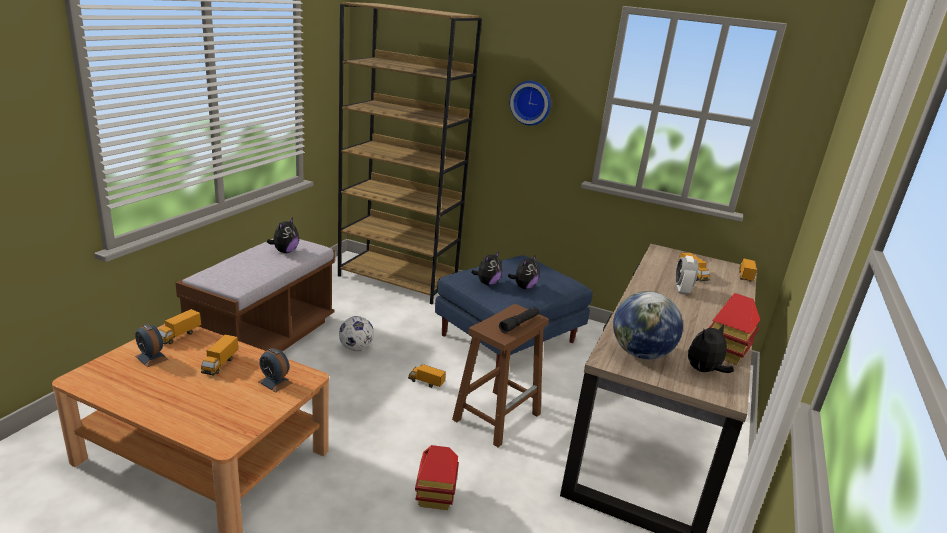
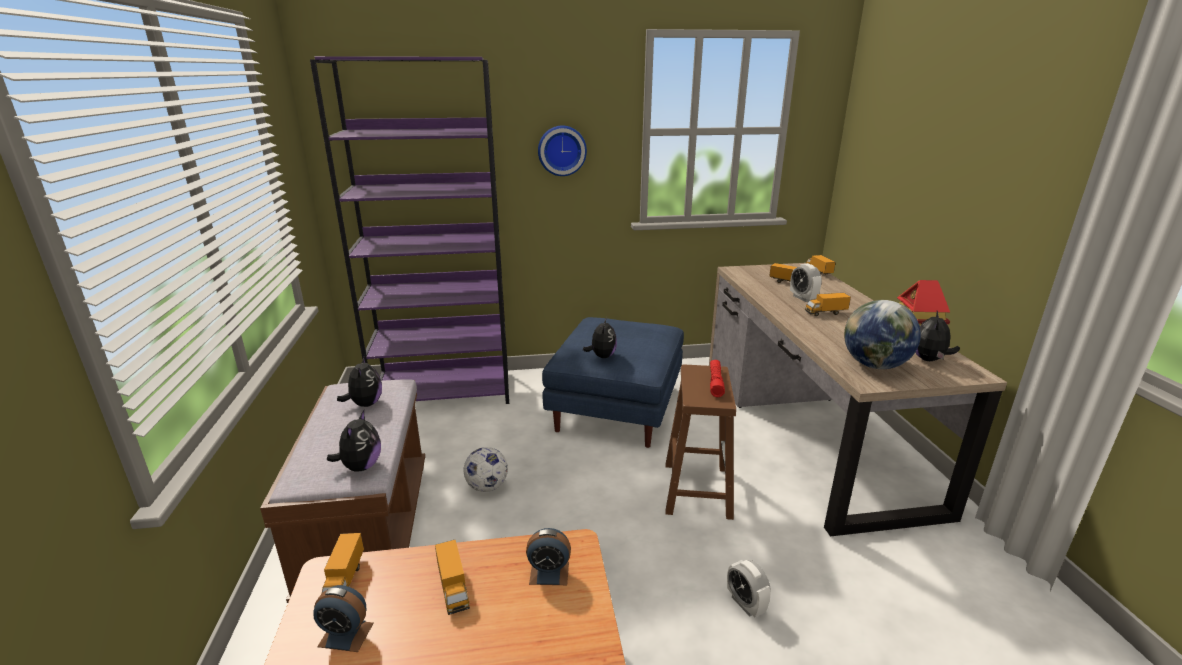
camera: 30 degrees left, 0 degrees up
(398, 280) = (445, 391): brown bookcase -> purple bookcase
(426, 382) = (598, 489): toy truck -> toy truck (825, 313)
(435, 497) = (745, 604): toy house -> alarm clock
(519, 324) = (715, 382): black flashlight -> red flashlight
(523, 287) = (637, 347): plush toy -> plush toy (361, 466)

